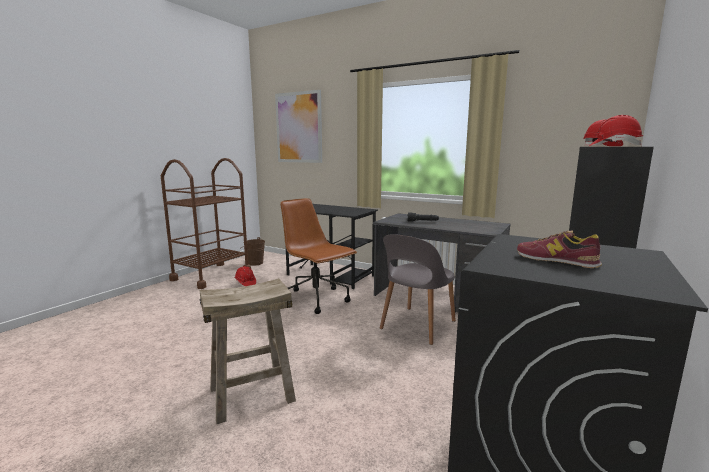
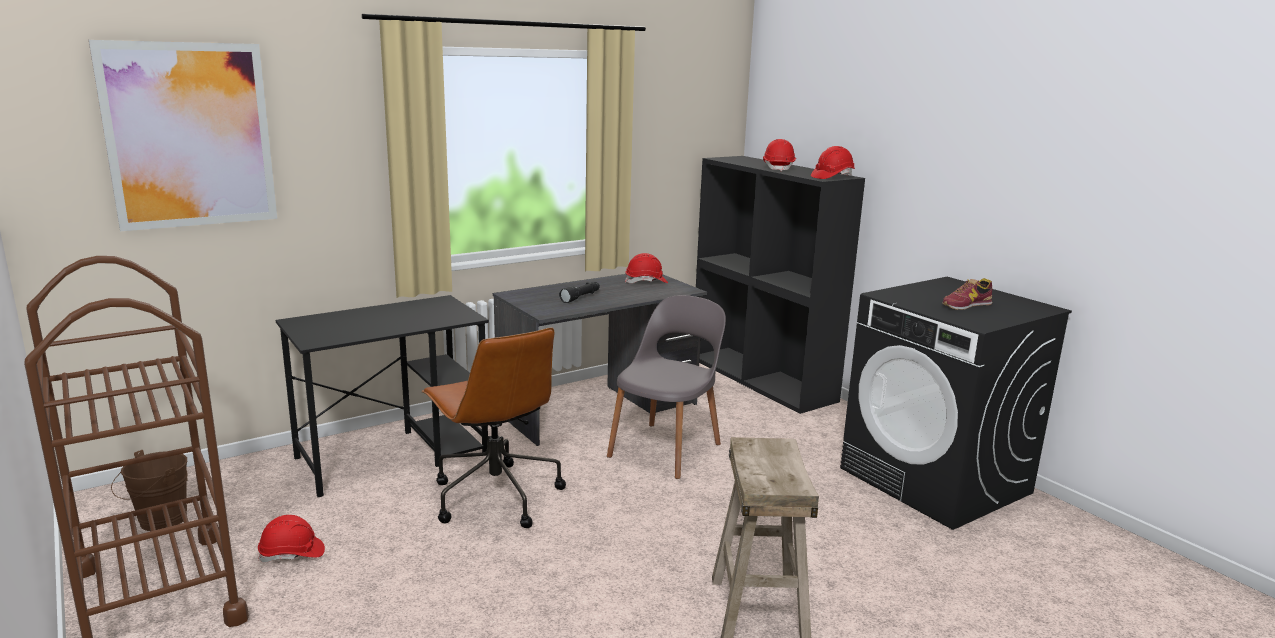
camera: 65 degrees left, 5 degrees up
(316, 300) = (495, 496): brown office chair -> brown office chair turned 105 degrees counterclockwise
(417, 325) = (666, 449): grey chair -> grey chair turned 120 degrees counterclockwise
(481, 225) = (646, 282): none -> red hard hat

